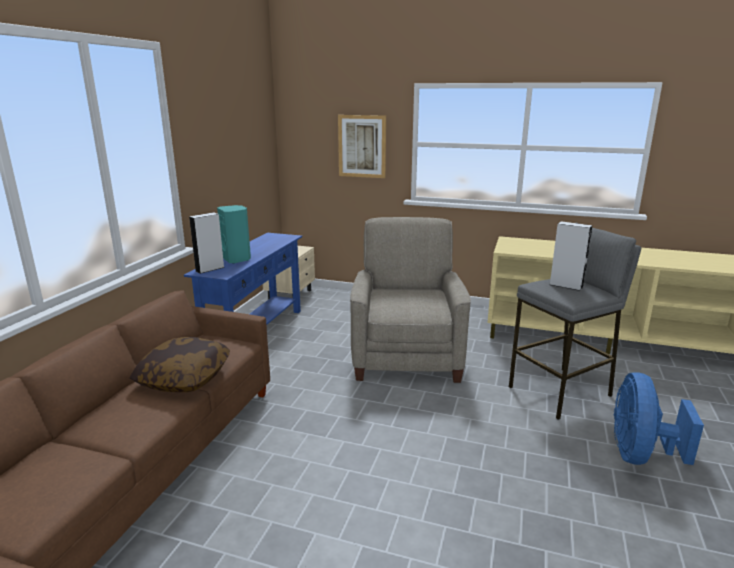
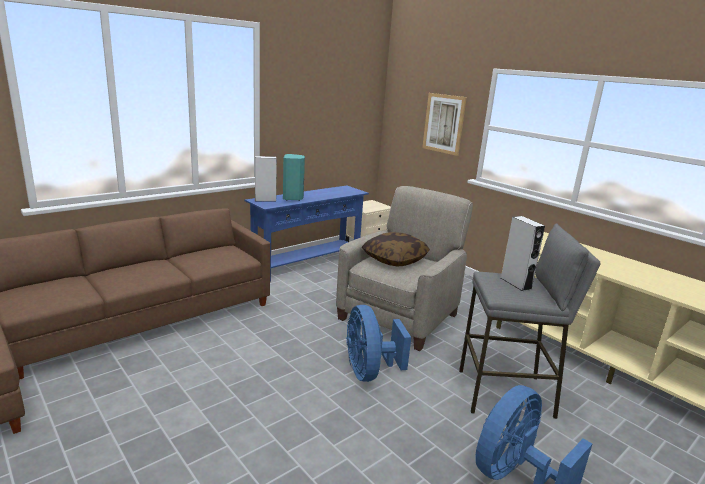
camera: 30 degrees right, 0 degrees up
(184, 378) = (185, 266): pillow -> pillow (394, 259)
(444, 420) = (369, 371): none -> blue fan

